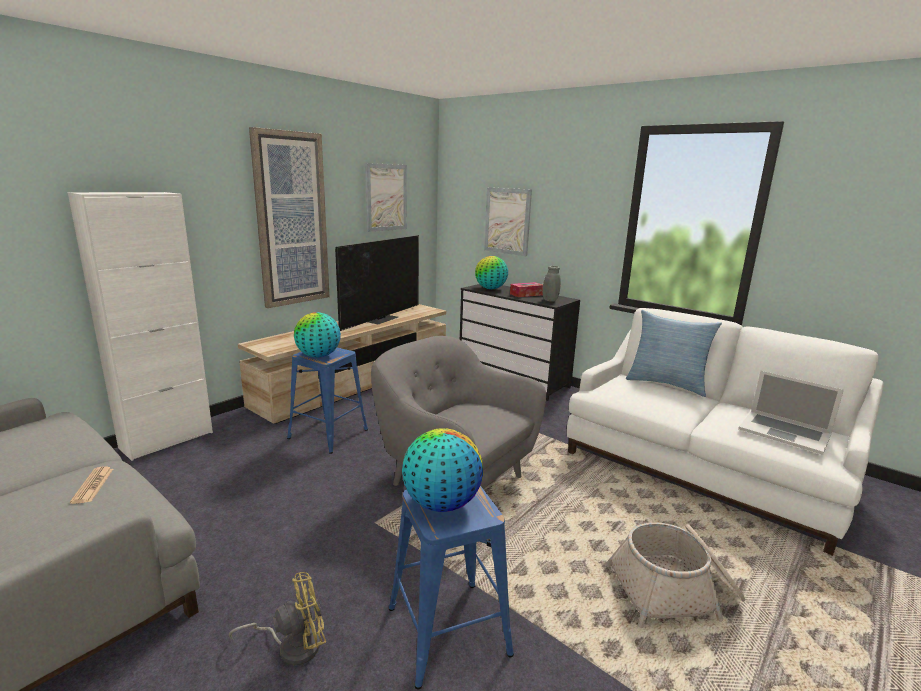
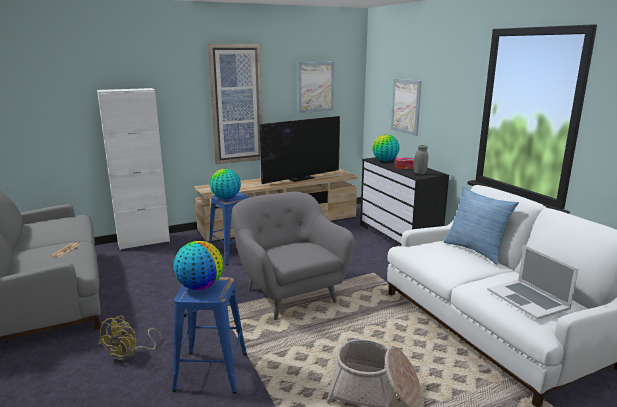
camera: 25 degrees right, 0 degrees up
(292, 646) = (130, 355): yellow fan -> yellow fan turned 105 degrees clockwise

